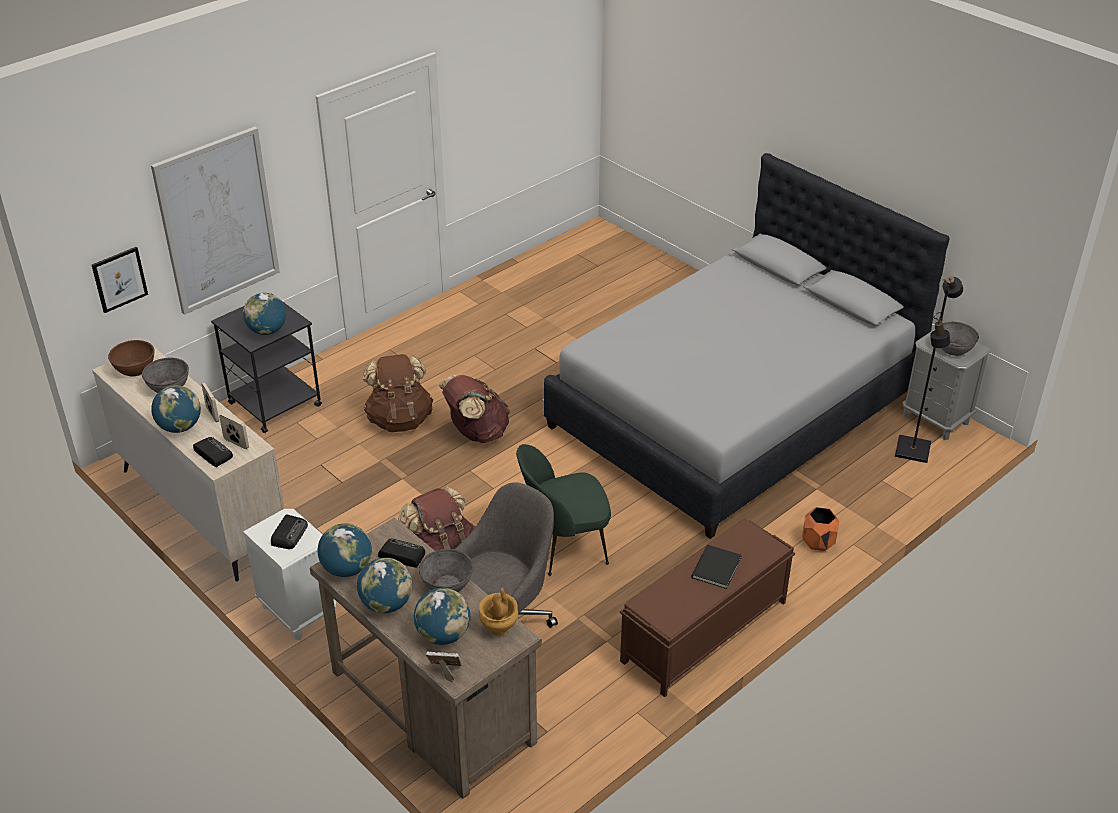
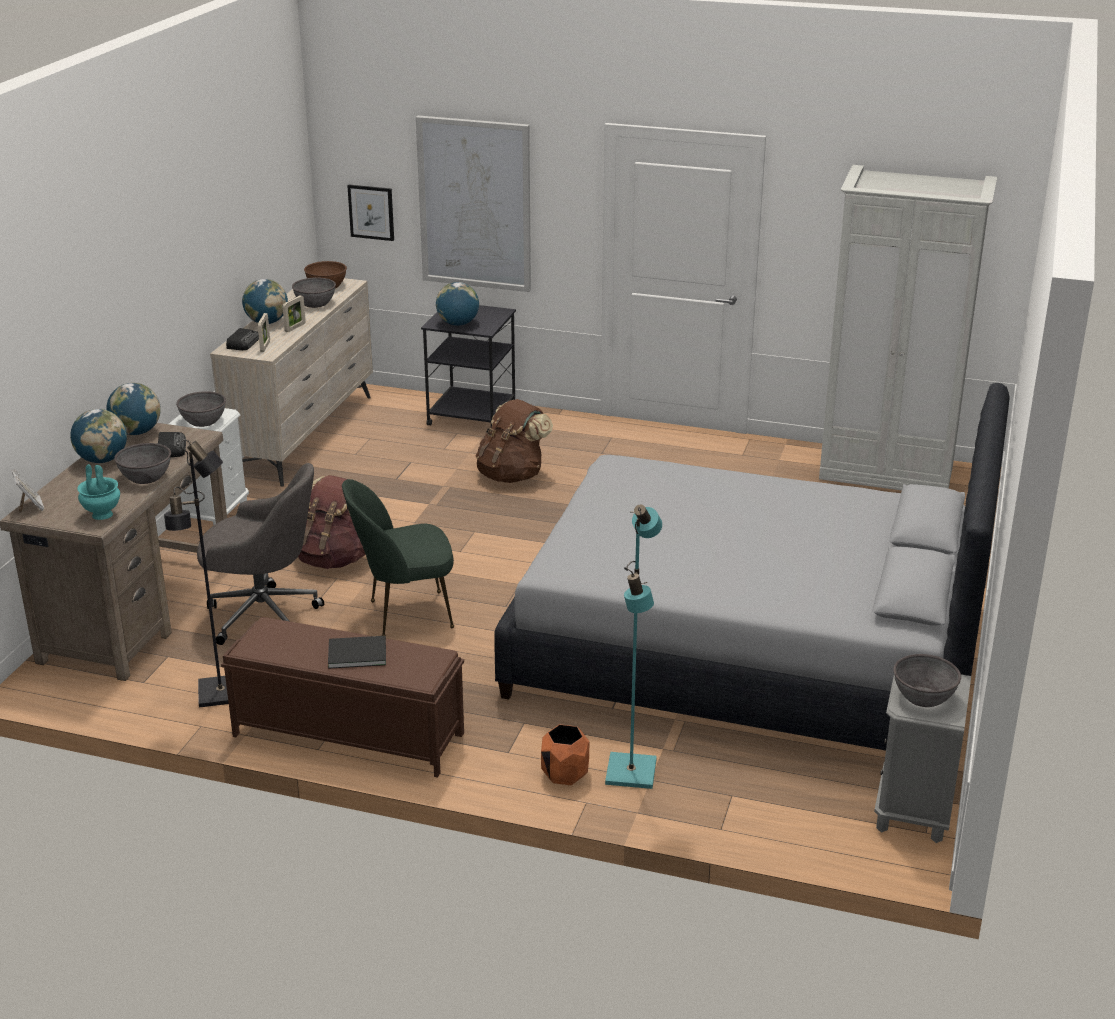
camera: 60 degrees right, 10 degrees down
(289, 534) = (203, 421): radio -> grey bowl
(443, 635) = (77, 493): globe -> none
(476, 433) = (534, 517): brown backpack -> none
(499, 628) = (101, 515): brown vase -> turquoise vase
(561, 258) = (886, 471): none -> white wardrobe
(563, 550) = (403, 615): green chair -> green chair turned 60 degrees counterclockwise
(833, 512) = (630, 772): none -> turquoise floor lamp
(912, 450) = (823, 806): black floor lamp -> black floor lamp (220, 692)

